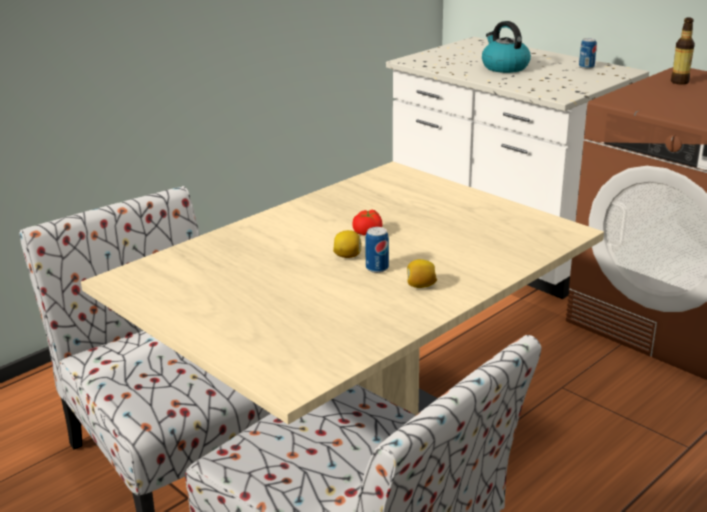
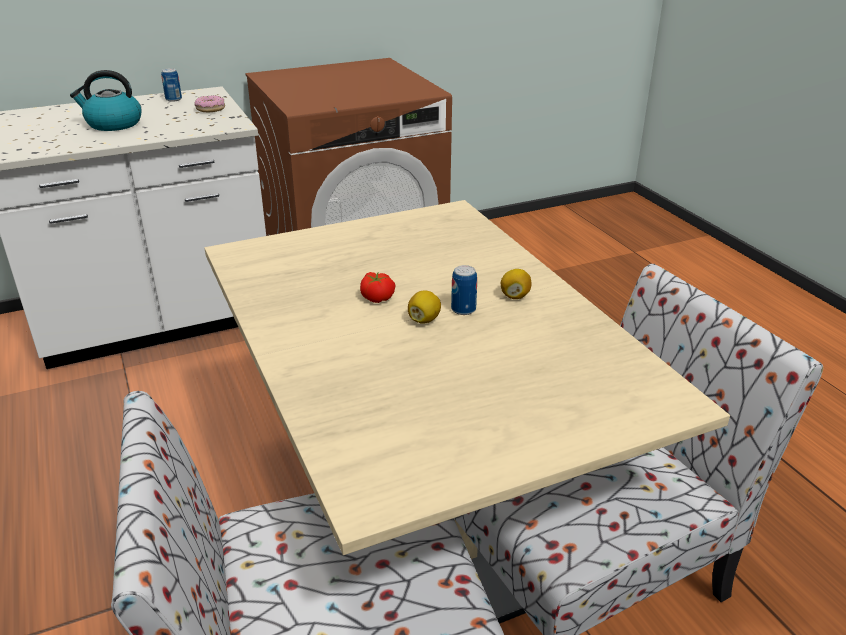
camera: 70 degrees left, 5 degrees up
(584, 81) = (210, 109): none -> donut
(679, 82) = (288, 82): bottle -> none

